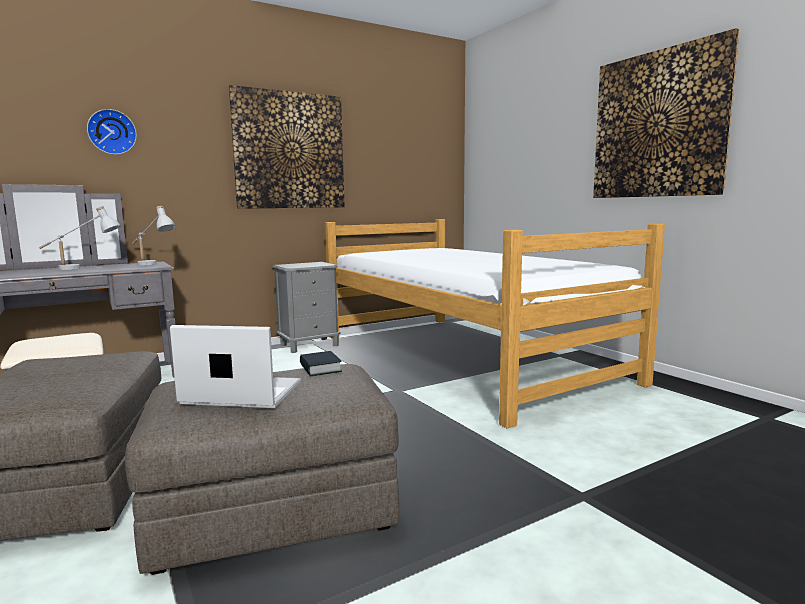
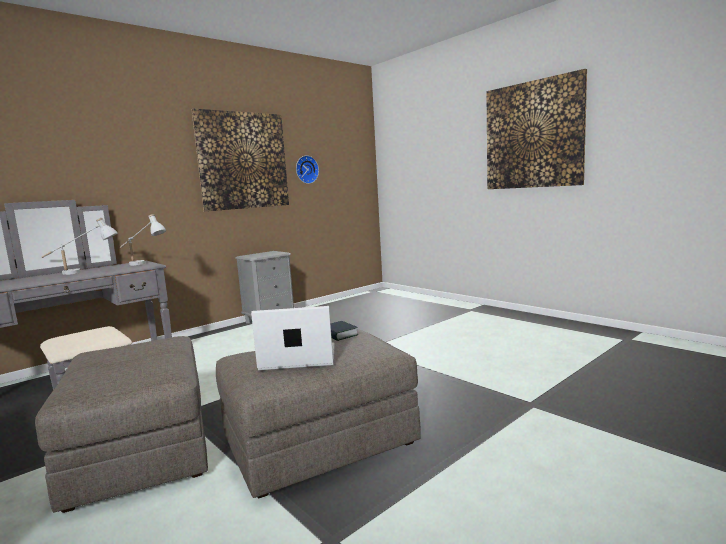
camera: 10 degrees left, 0 degrees up
(112, 132) = (96, 152): wall clock -> wall clock (306, 169)
(463, 357) = (400, 318): bed -> none

